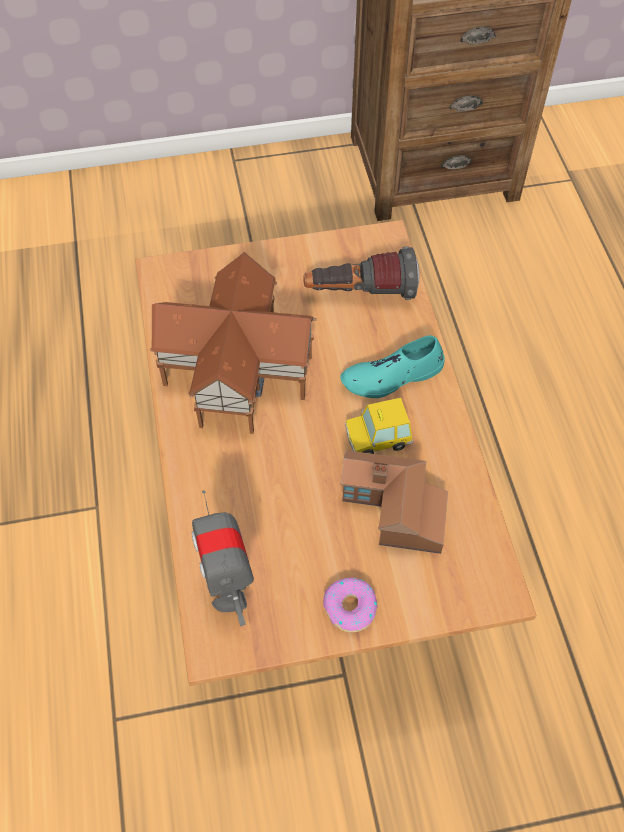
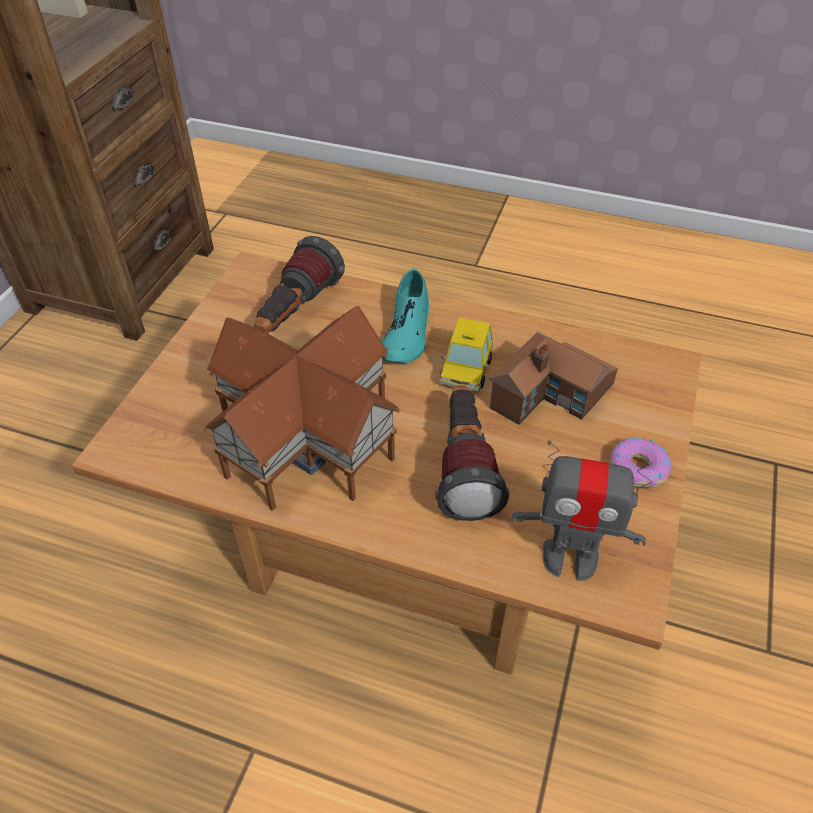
camera: 60 degrees left, 10 degrees down
(275, 482) = (464, 466): none -> flashlight

